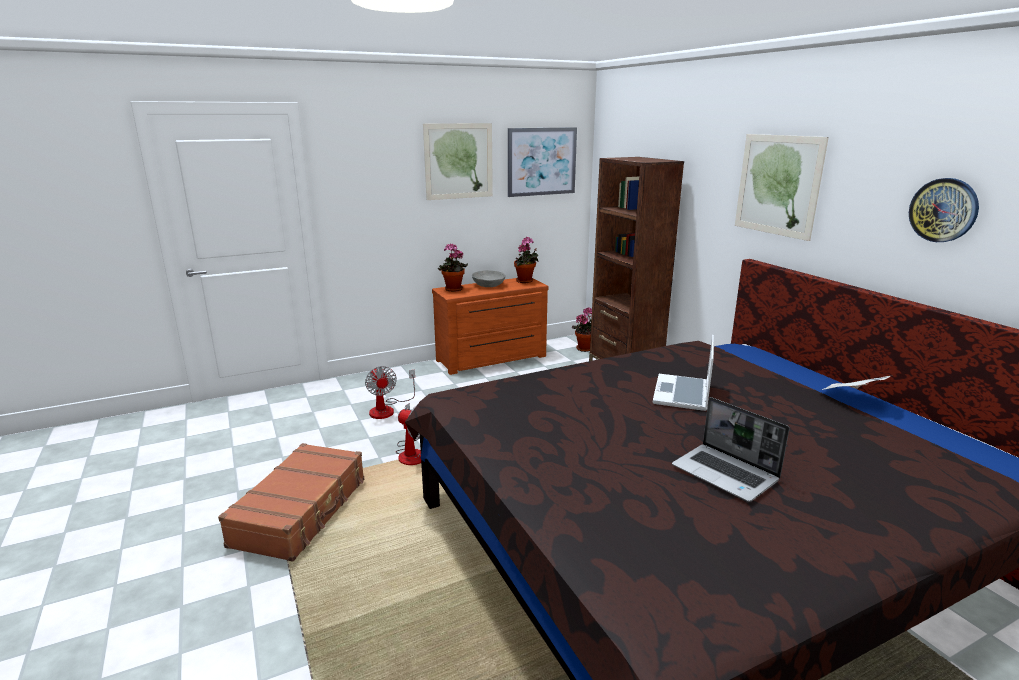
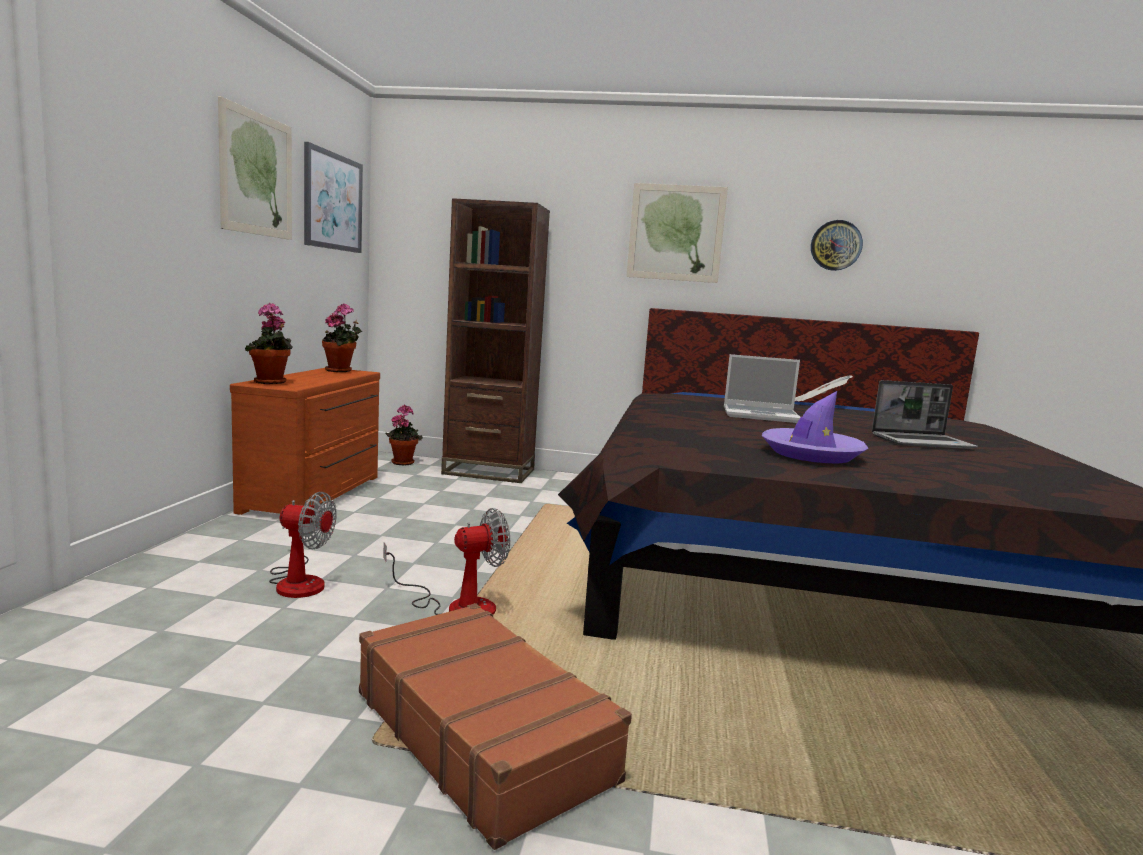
camera: 55 degrees left, 10 degrees down
(488, 285) = (306, 376): grey bowl -> none
(544, 441) = (811, 454): none -> purple hat
(682, 394) = (761, 415): laptop -> laptop turned 45 degrees counterclockwise

